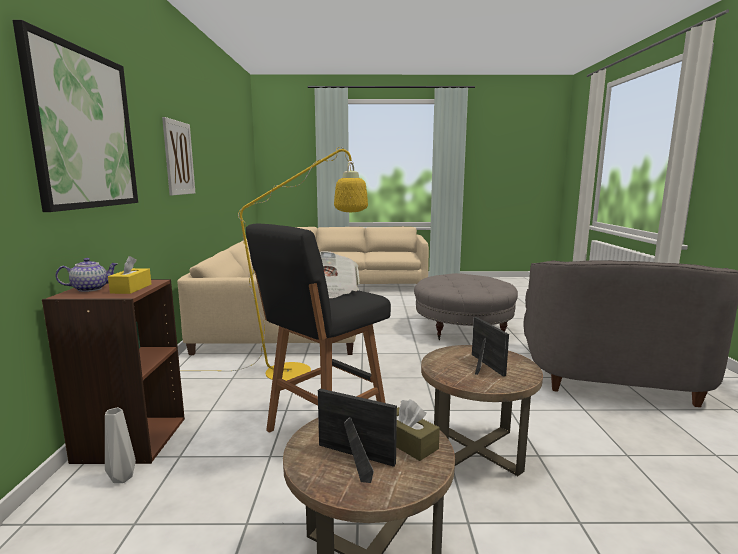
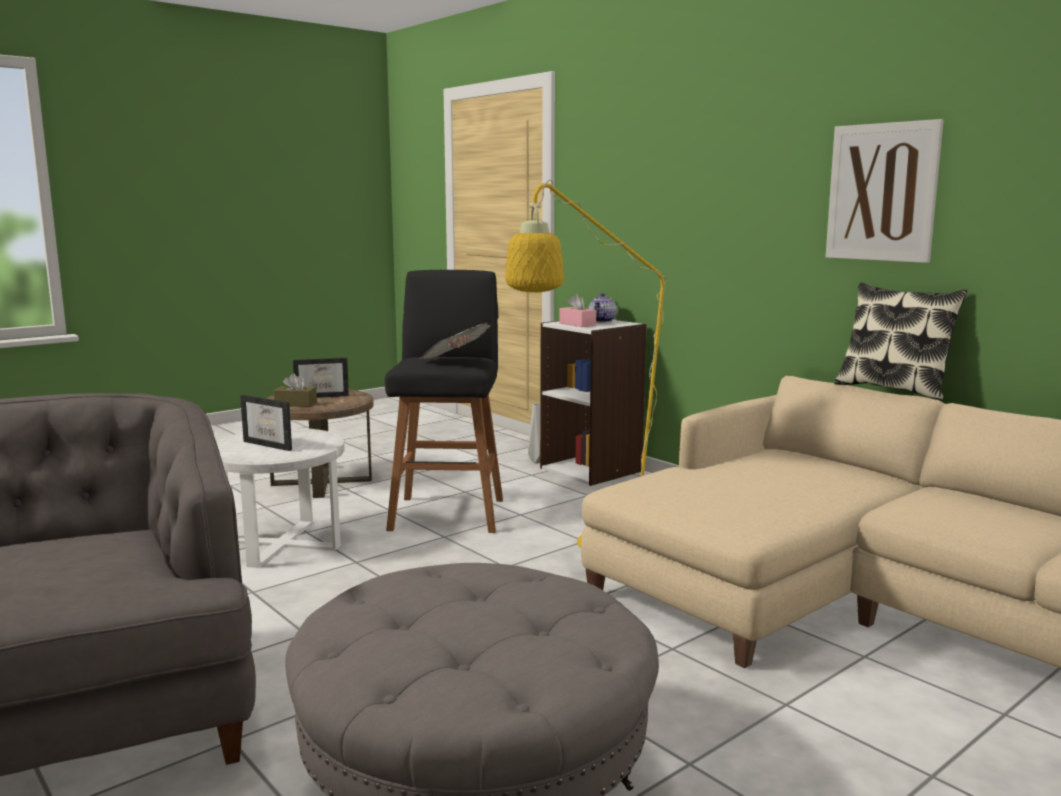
camera: 140 degrees right, 0 degrees up
(84, 129) = (668, 175): picture -> none
(130, 439) = (592, 469): brown bookcase -> white bookcase
(131, 288) = (577, 324): yellow tissue box -> pink tissue box
(209, 254) = (893, 389): none -> pillow
(475, 448) = (281, 543): brown side table -> white side table

